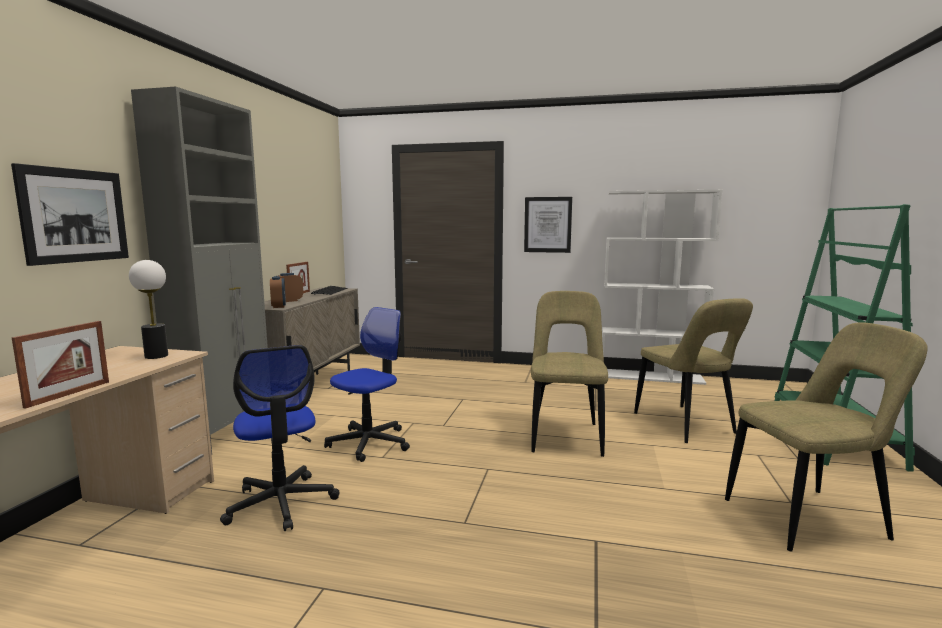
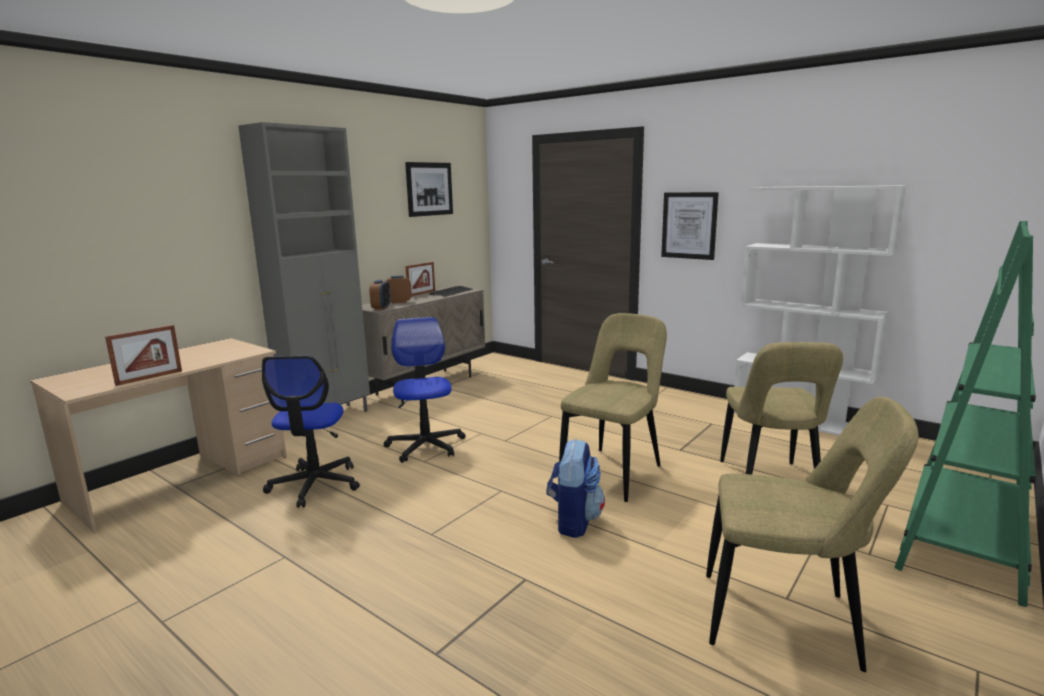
camera: 25 degrees right, 5 degrees up
(75, 215) = (192, 235): picture -> picture (429, 189)
(157, 356) = (238, 351): table lamp -> none
(369, 443) = (425, 446): office chair -> office chair turned 75 degrees counterclockwise
(579, 481) = (574, 521): none -> backpack

